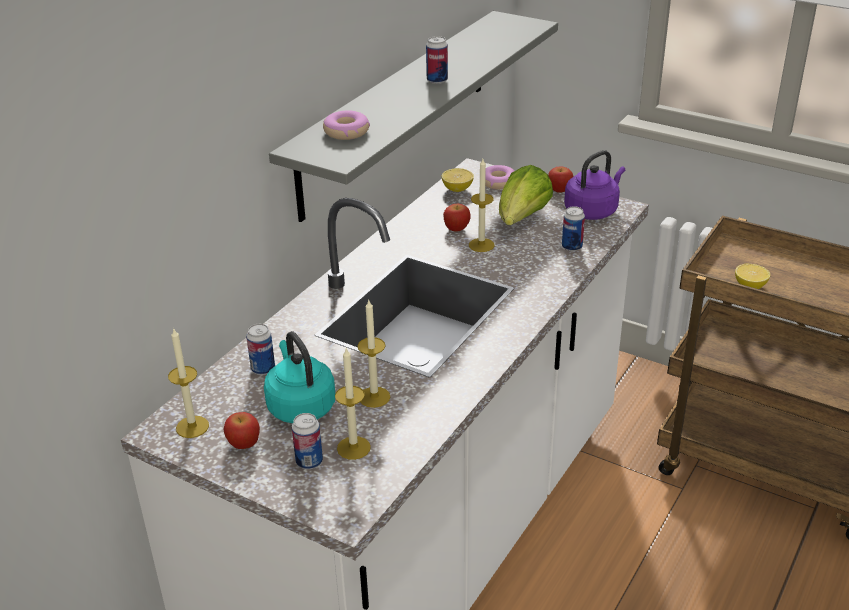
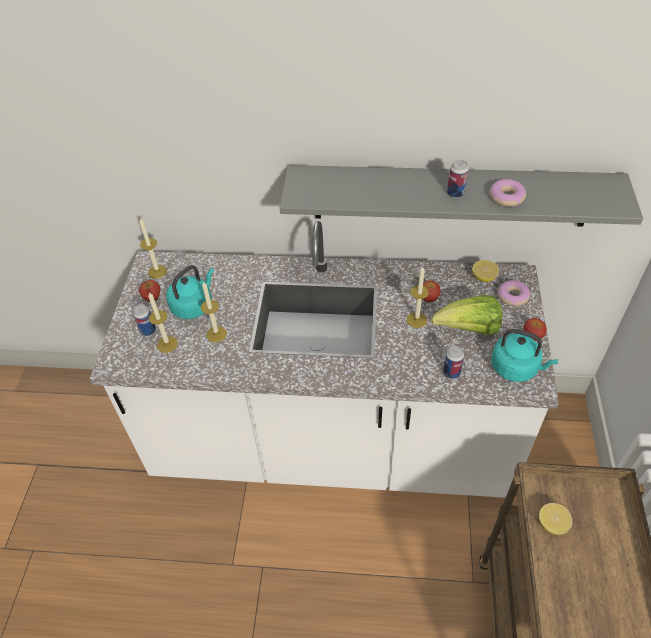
camera: 65 degrees right, 15 degrees up
(263, 369) = (219, 275): can -> none
(346, 132) = (338, 184): donut -> donut (506, 197)
(593, 210) = (516, 368): purple kettle -> turquoise kettle

